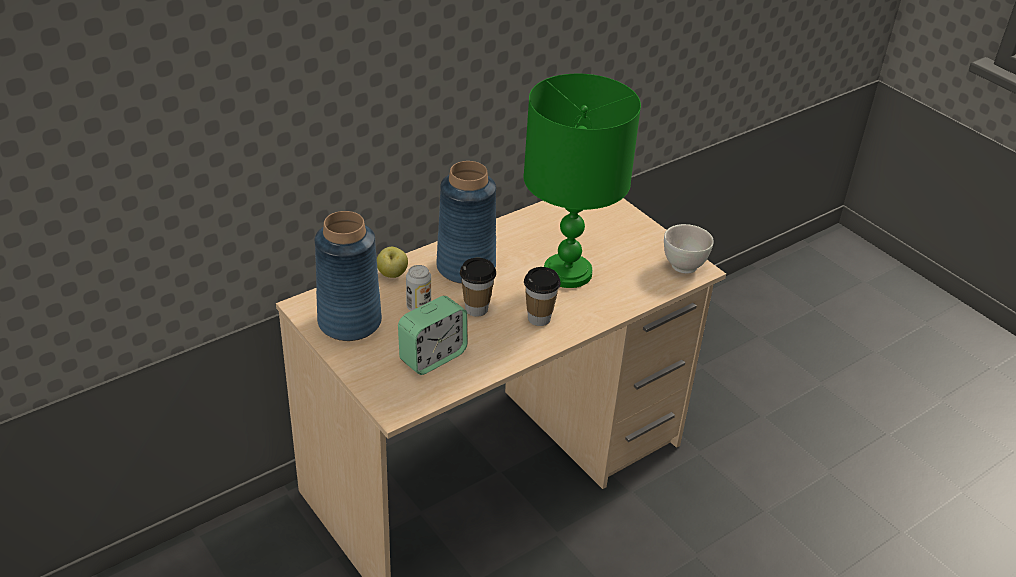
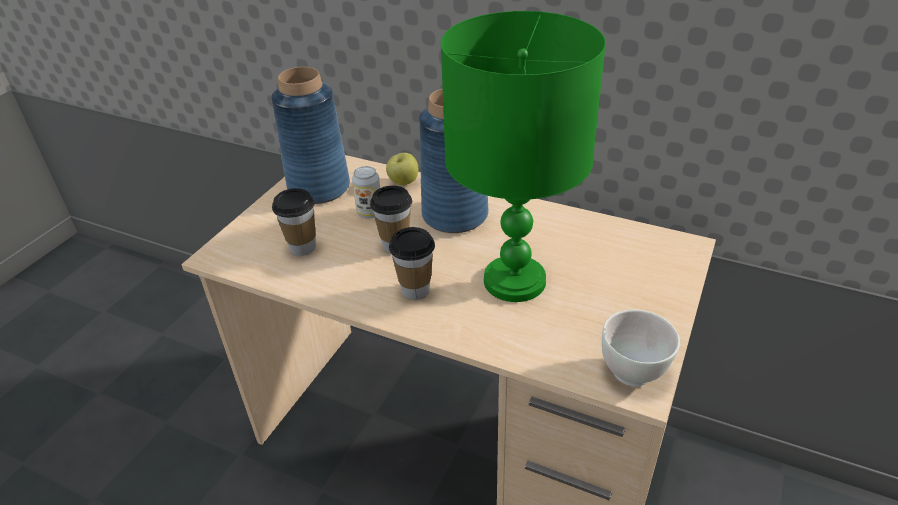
camera: 65 degrees right, 0 degrees up
(432, 357) = (302, 248): alarm clock -> cup

